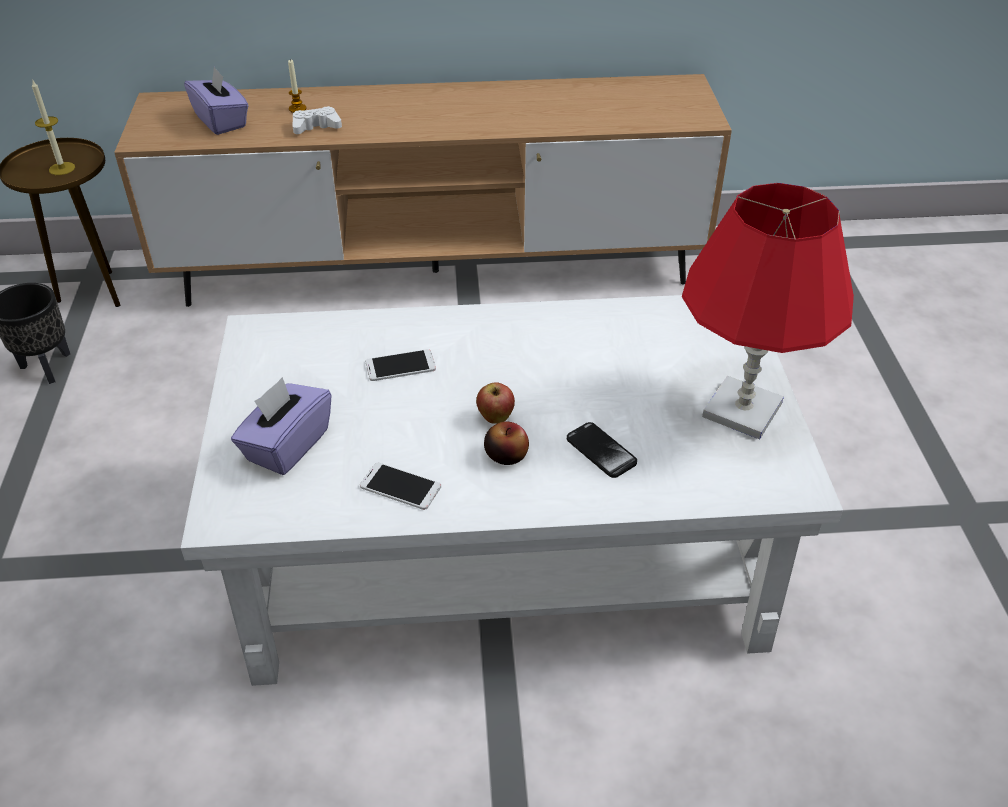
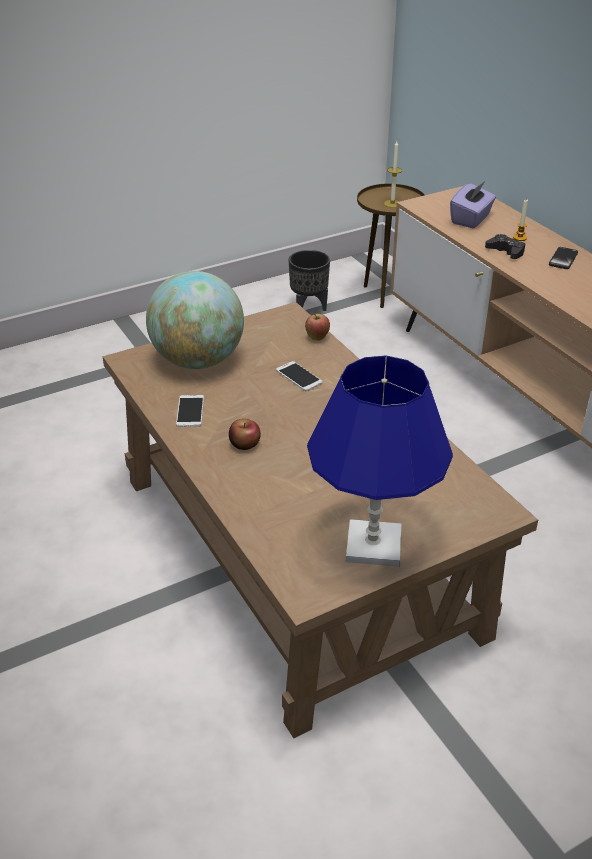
camera: 65 degrees right, 5 degrees down
(287, 445) = (198, 361): purple tissue box -> globe
(316, 127) = (506, 251): white game controller -> black game controller
(495, 418) = (277, 429): apple -> apple (317, 338)
(502, 553) = (294, 553): white coffee table -> brown coffee table
(601, 451) = (276, 484): phone -> phone (563, 259)
(742, 410) = (372, 545): red table lamp -> blue table lamp

